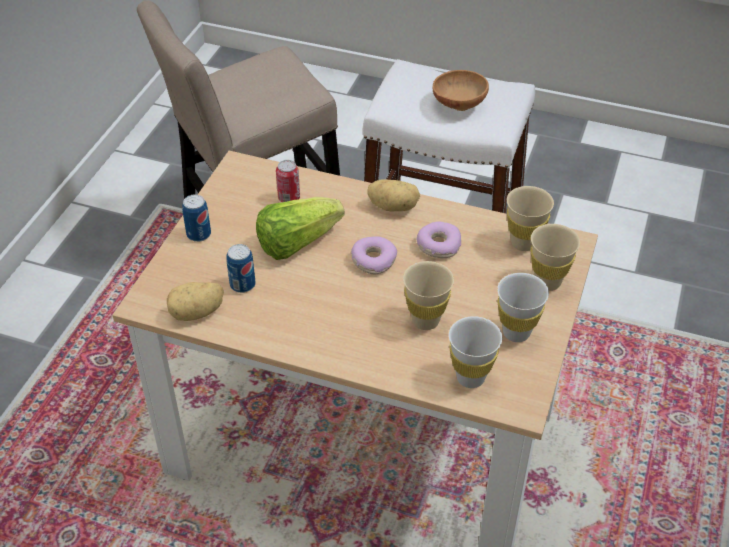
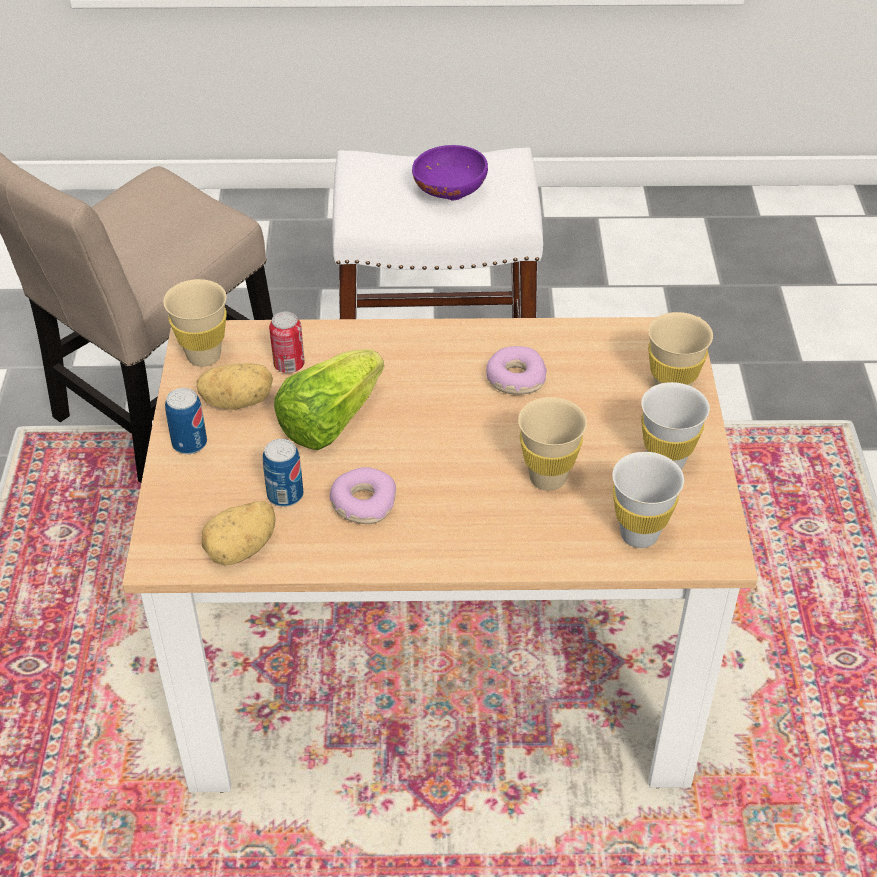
camera: 20 degrees left, 0 degrees up
(373, 260) = (442, 418): donut -> donut (363, 503)
(393, 206) = (433, 343): potato -> potato (238, 401)
(458, 104) = (448, 192): brown bowl -> purple bowl
(523, 243) = (618, 349): beige cup -> beige cup (204, 356)

